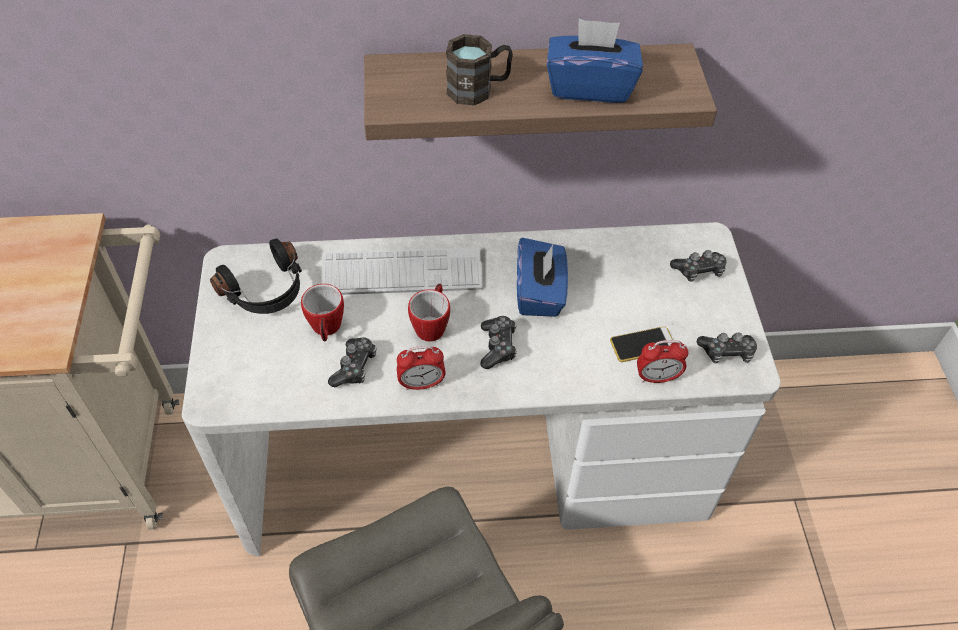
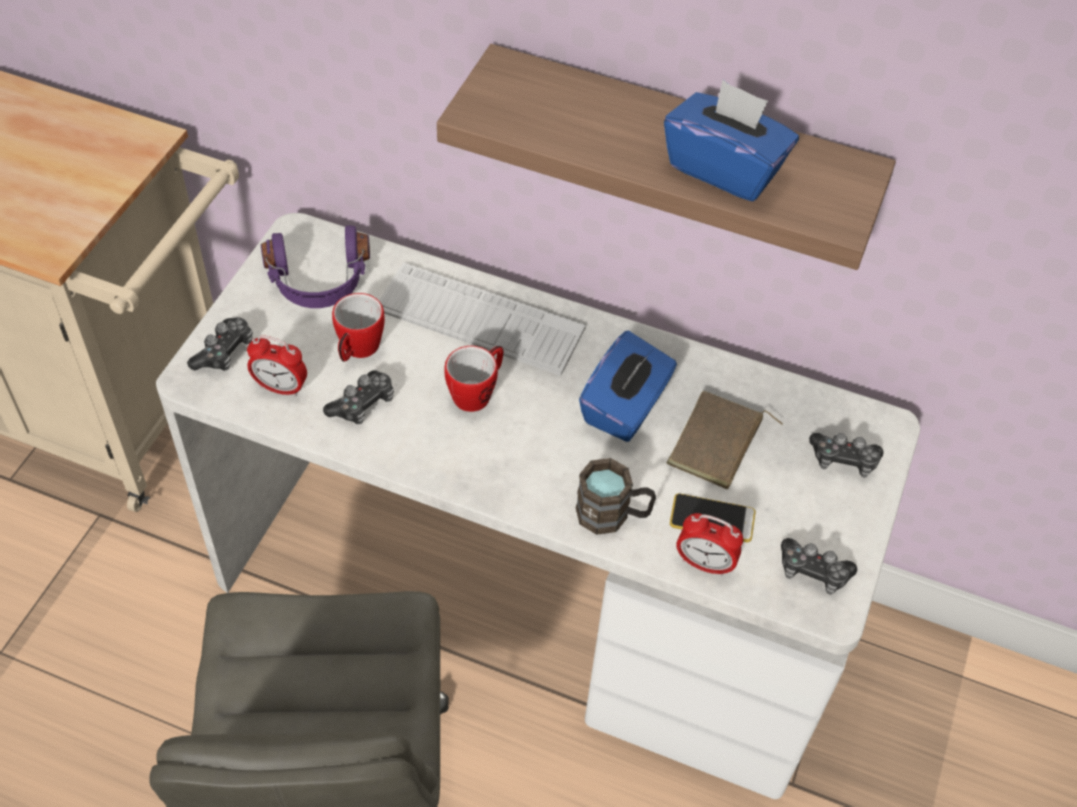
camera: 25 degrees right, 0 degrees up
(266, 291) = (319, 282): black headphones -> purple headphones
(421, 384) = (424, 453): alarm clock -> alarm clock (281, 387)
(478, 89) = (591, 126): brown mug -> brown mug (613, 514)
(498, 346) = (537, 448): game controller -> game controller (224, 352)
(615, 293) = (718, 445): none -> brown book

